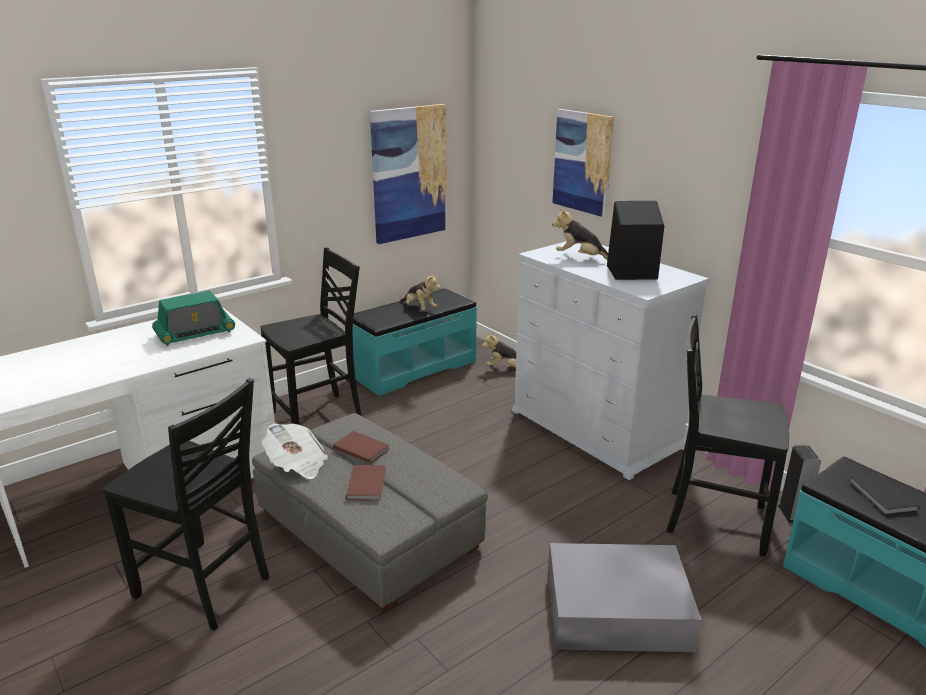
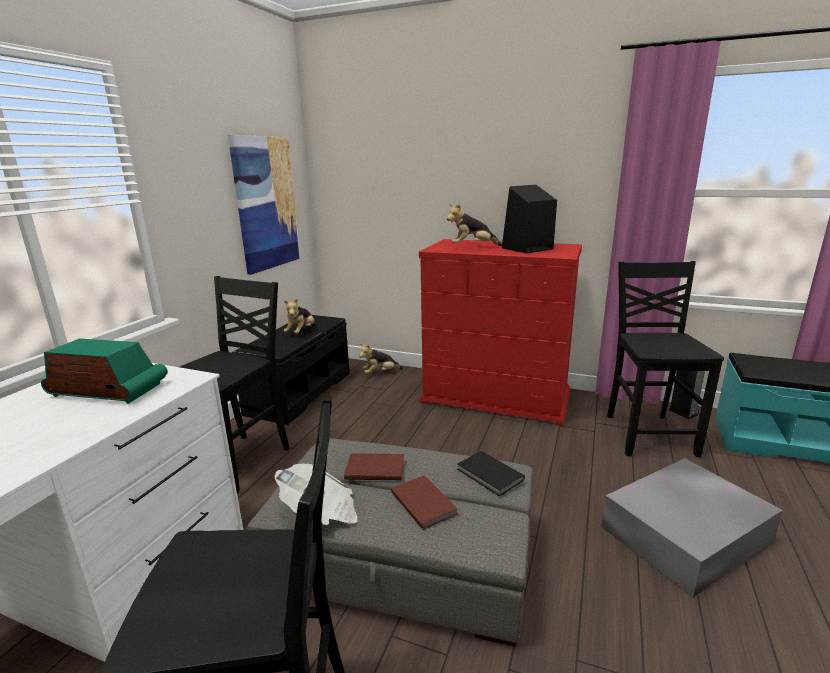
camera: 30 degrees left, 5 degrees down
(195, 333) = (108, 390): radio -> radio turned 105 degrees counterclockwise
(413, 368) = (299, 393): turquoise bench -> black bench
(419, 308) = (301, 332): plush toy -> plush toy turned 90 degrees clockwise
(582, 162) = (437, 173): picture -> none
(596, 429) = (496, 397): white dresser -> red dresser
(713, 519) = (648, 434): black chair -> black chair turned 105 degrees clockwise
(881, 496) = (792, 369): black book -> black book (489, 475)

